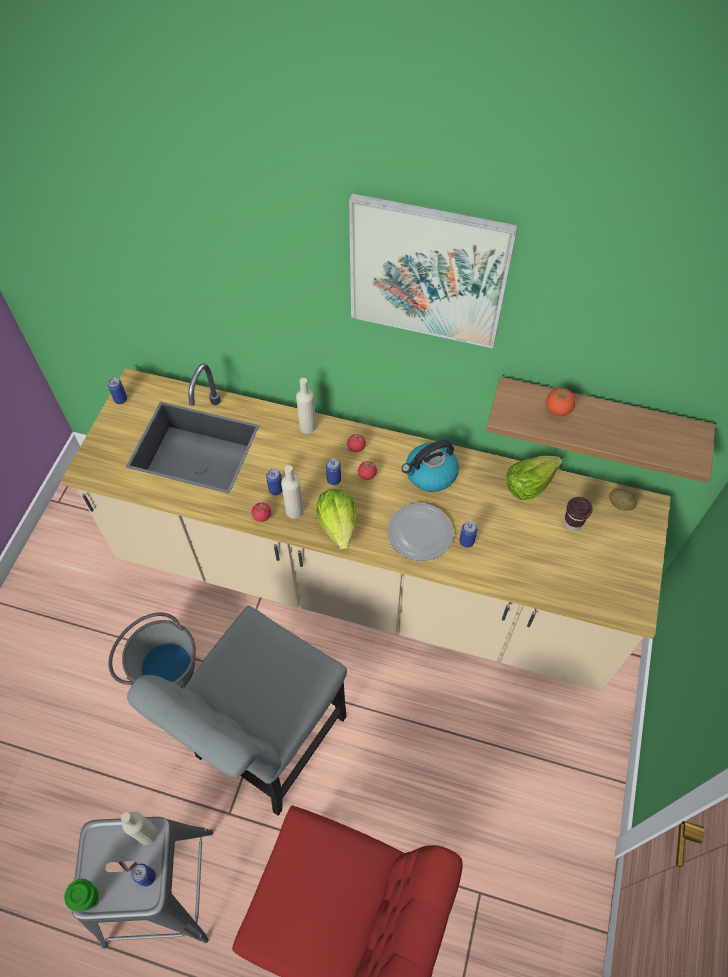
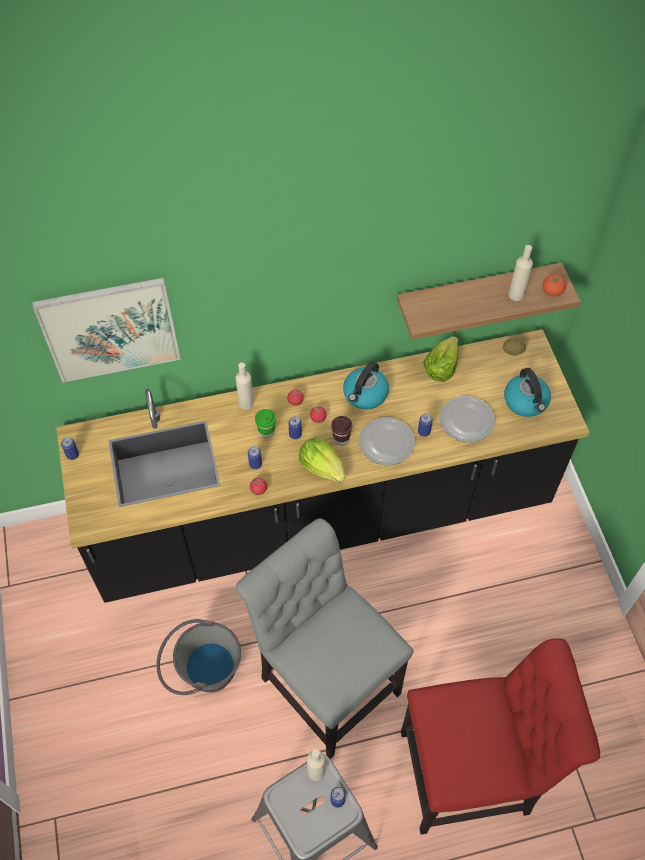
camera: 30 degrees left, 0 degrees up
(90, 898) = (305, 840): green cup -> green cup (266, 432)
(265, 743) = (325, 680): grey chair -> grey chair turned 135 degrees clockwise
(294, 510) = (281, 473): beige bottle -> beige bottle (516, 294)
(364, 582) = (322, 516): beige counter -> black counter
(428, 272) = (331, 239): picture -> picture (110, 329)
(521, 552) = (467, 420): none -> plate
(558, 410) = (453, 300): tomato -> tomato (552, 292)
(572, 523) = (489, 381): brown cup -> brown cup (341, 439)
(601, 565) = (526, 402): none -> kettle

